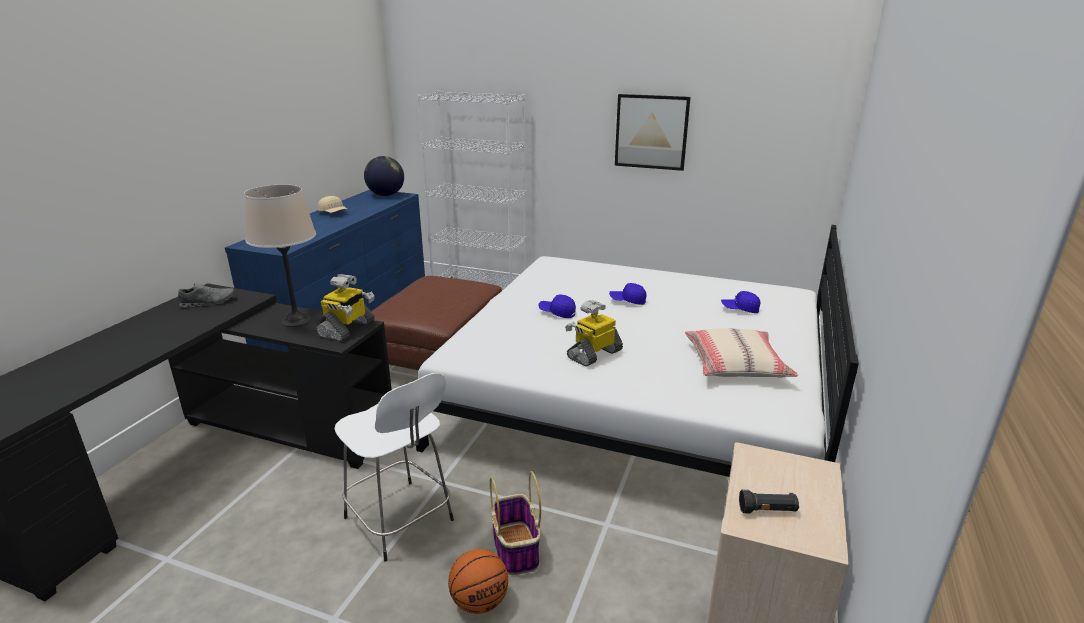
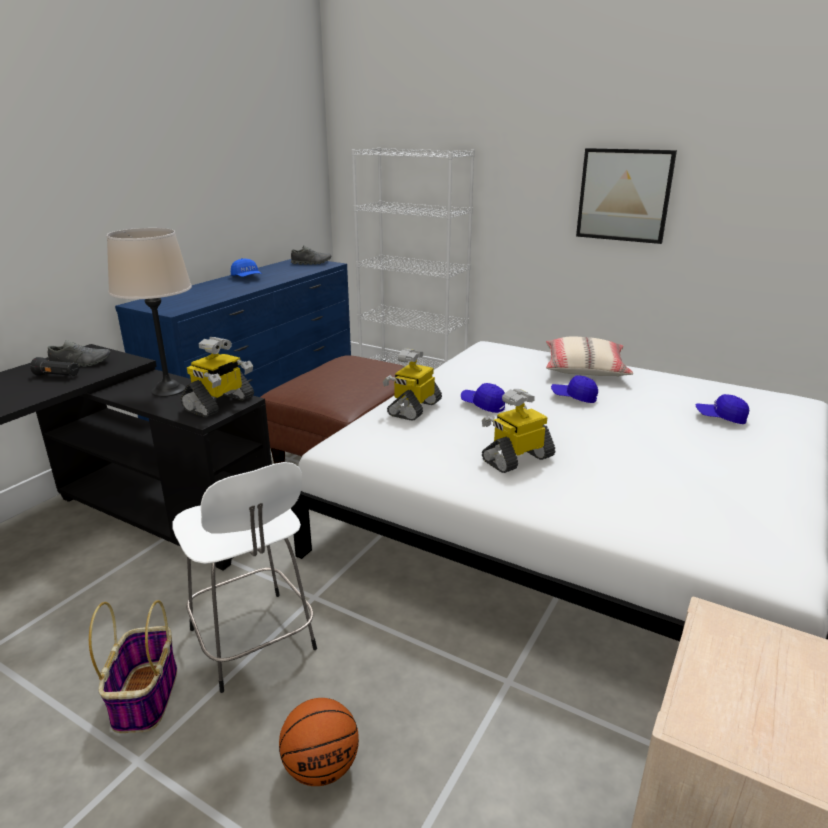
camera: 10 degrees right, 0 degrees up
(333, 213) = (247, 277): beige cap -> blue cap
(386, 195) = (311, 263): globe -> grey shoe
(502, 319) = (413, 408): none -> toy robot
(515, 548) = (383, 698): basket -> basket (145, 696)
(736, 365) = (706, 488): beige pillow -> beige pillow (585, 368)
(767, 510) = (729, 709): black flashlight -> black flashlight (57, 376)

